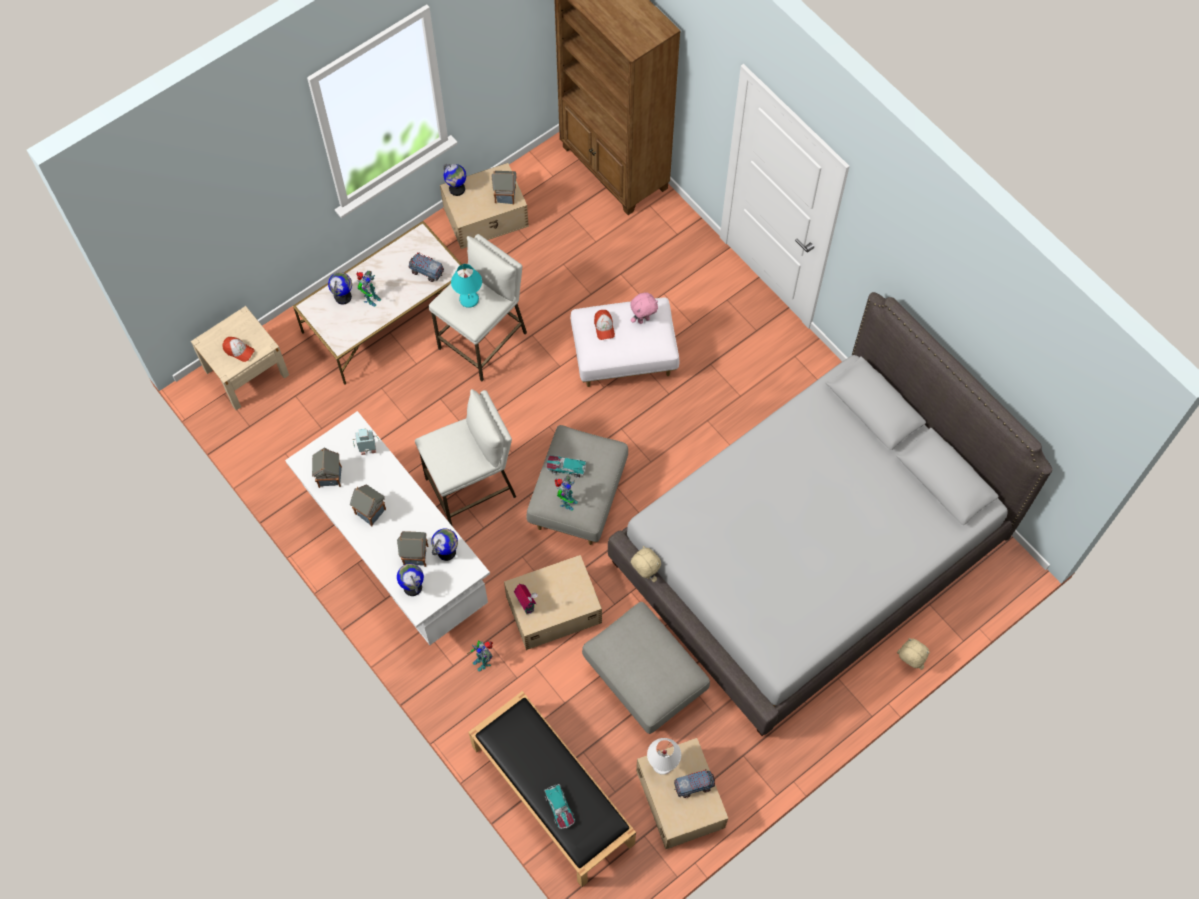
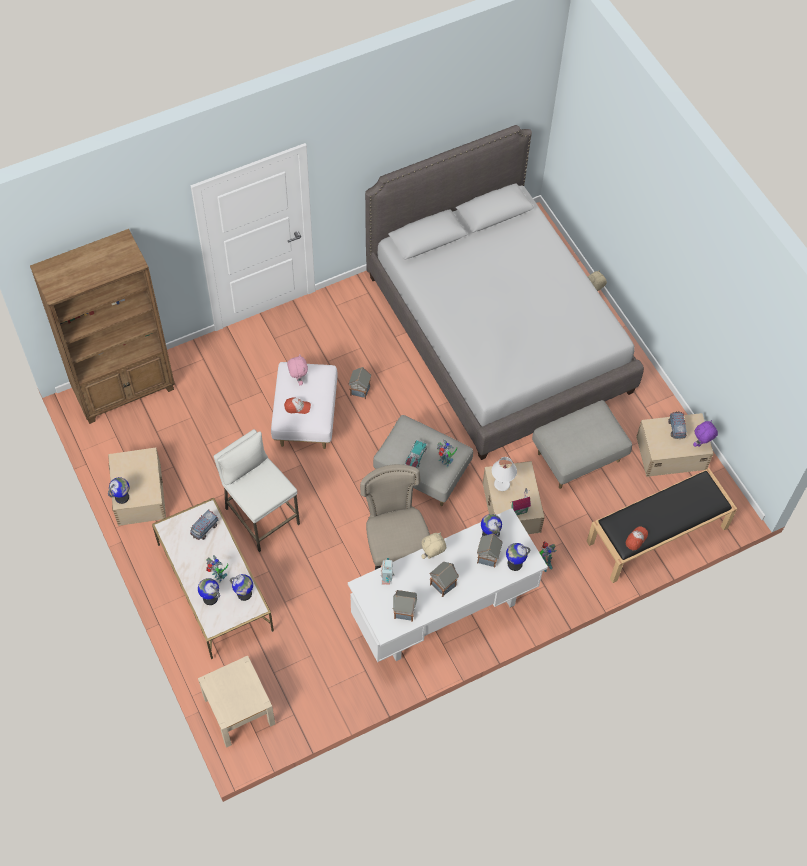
camera: 80 degrees left, 5 degrees down
(239, 351) = (243, 689): cap -> cap (636, 539)
(354, 328) = (244, 594): none -> globe
(468, 299) = (258, 487): turquoise table lamp -> none
(471, 488) = (395, 547): white stool -> beige chair
(506, 195) = (141, 461): toy house -> toy house (360, 390)
(560, 808) = (688, 510): toy car -> none
(644, 573) = (518, 419): beige plush toy -> beige plush toy (432, 556)
(663, 764) = (658, 444): white table lamp -> white table lamp (502, 484)
(678, 822) = (701, 444): none -> purple plush toy

